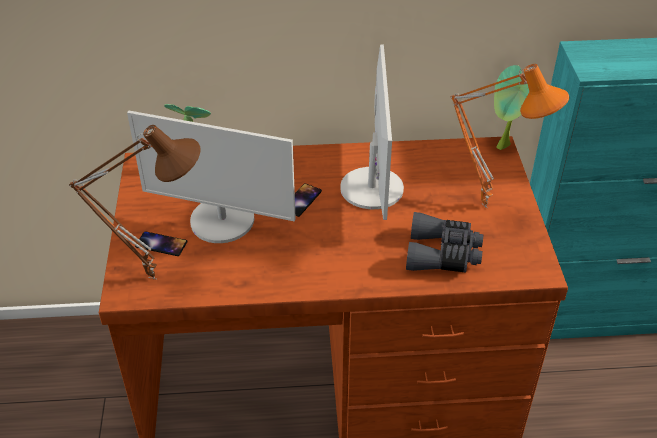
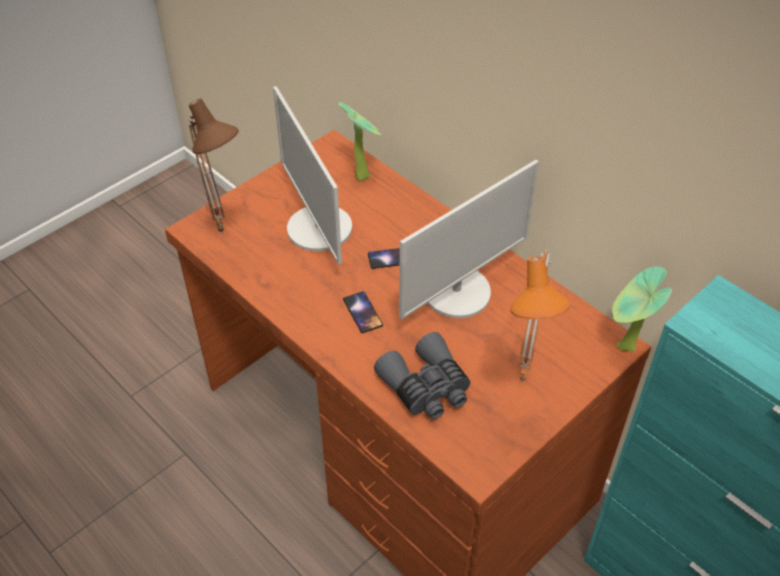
camera: 50 degrees right, 5 degrees up
(161, 244) = (260, 214): phone -> phone (362, 312)

